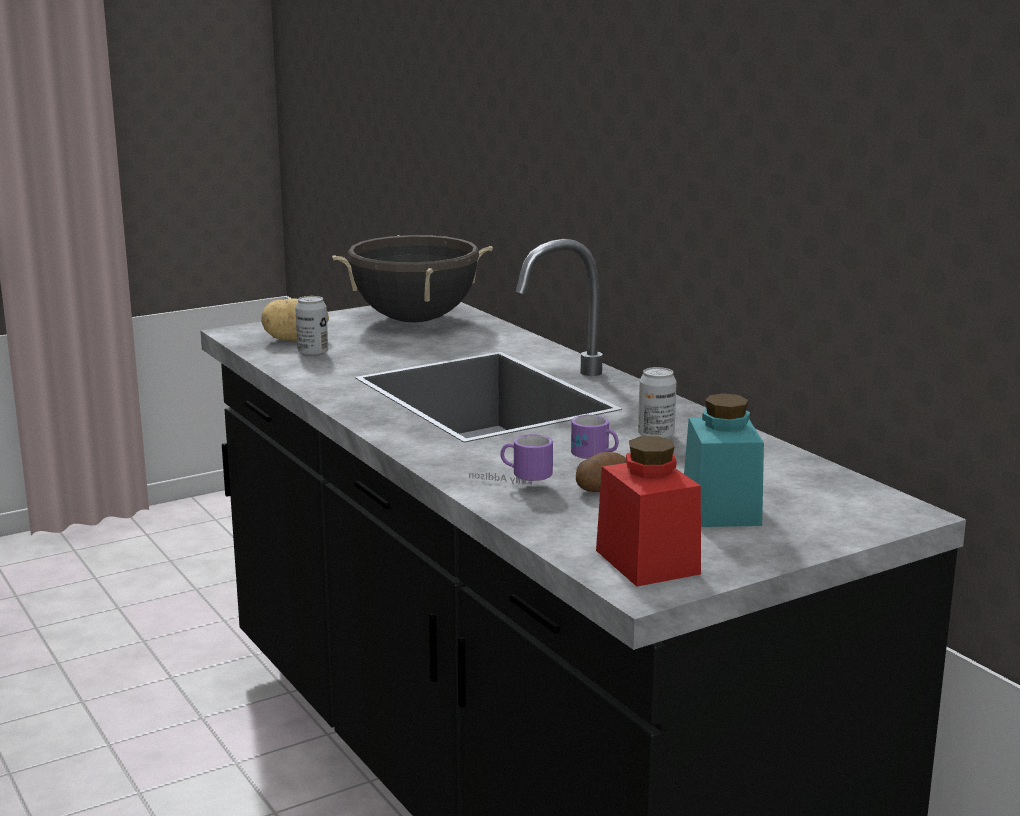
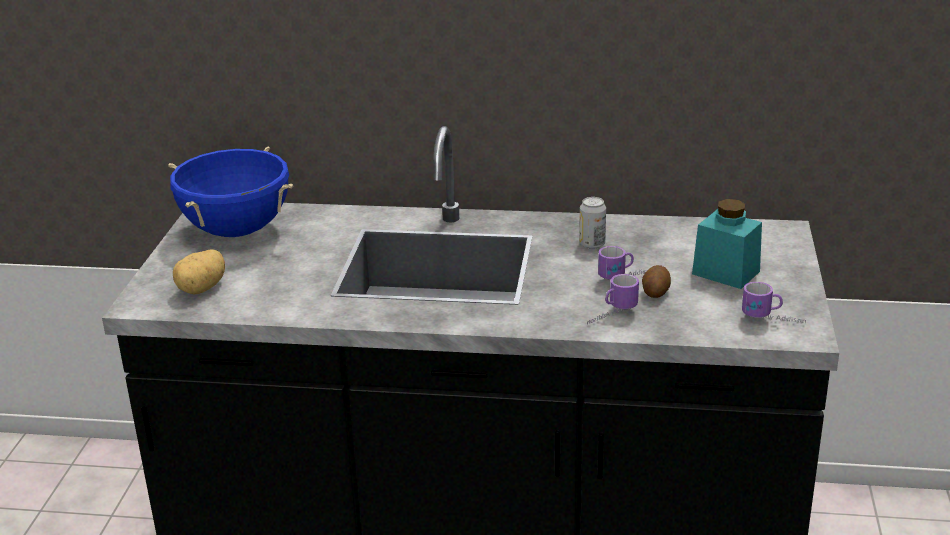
camera: 50 degrees left, 10 degrees up
(313, 353) = (248, 292): can -> none
(415, 320) = (237, 231): black cooking pot -> blue cooking pot
(647, 562) = (773, 321): red jar -> mug

